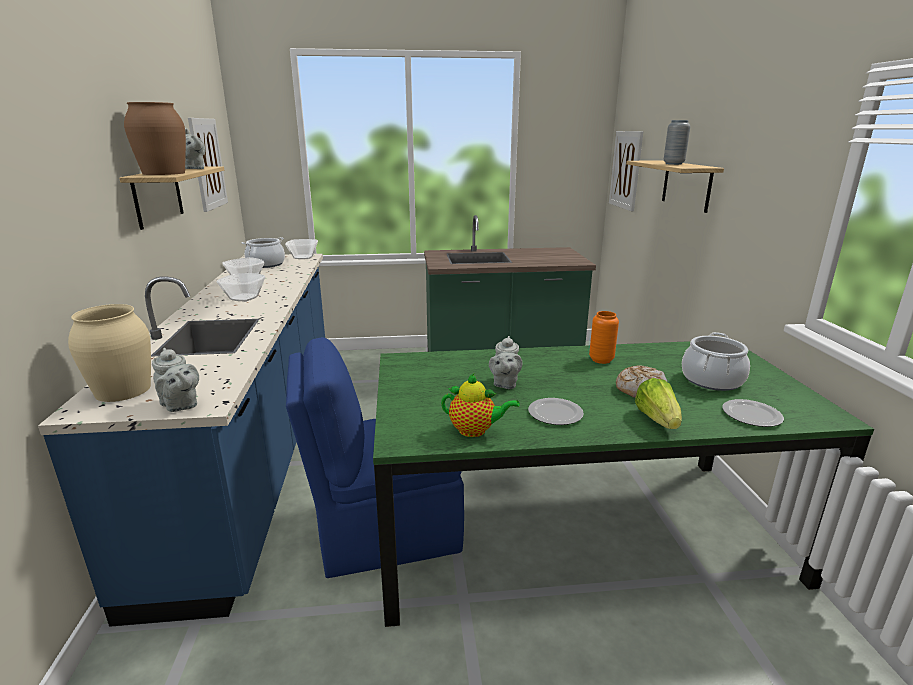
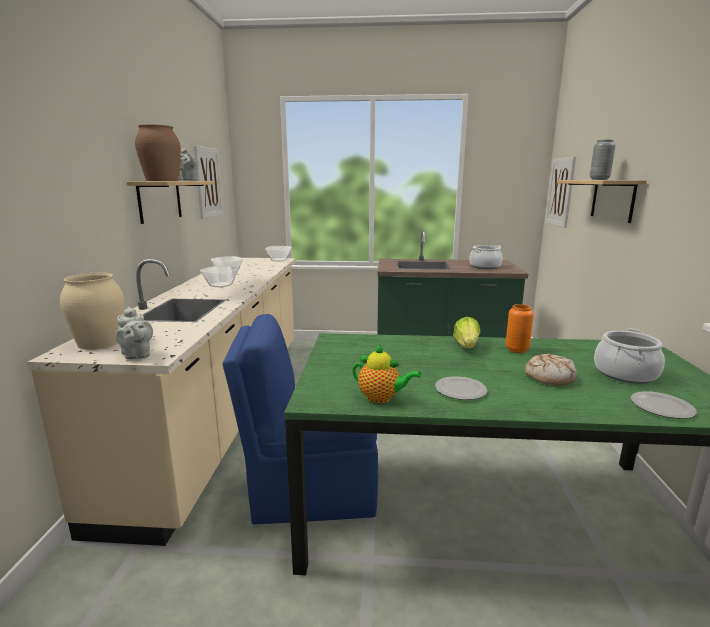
camera: 10 degrees right, 5 degrees down
(260, 446) = (225, 409): blue counter -> beige counter
(266, 264) = (248, 264): cooking pot -> cooking pot (485, 266)
(505, 384) = (420, 363): grey teapot -> none
(657, 420) = (560, 403): lettuce -> lettuce (466, 346)

